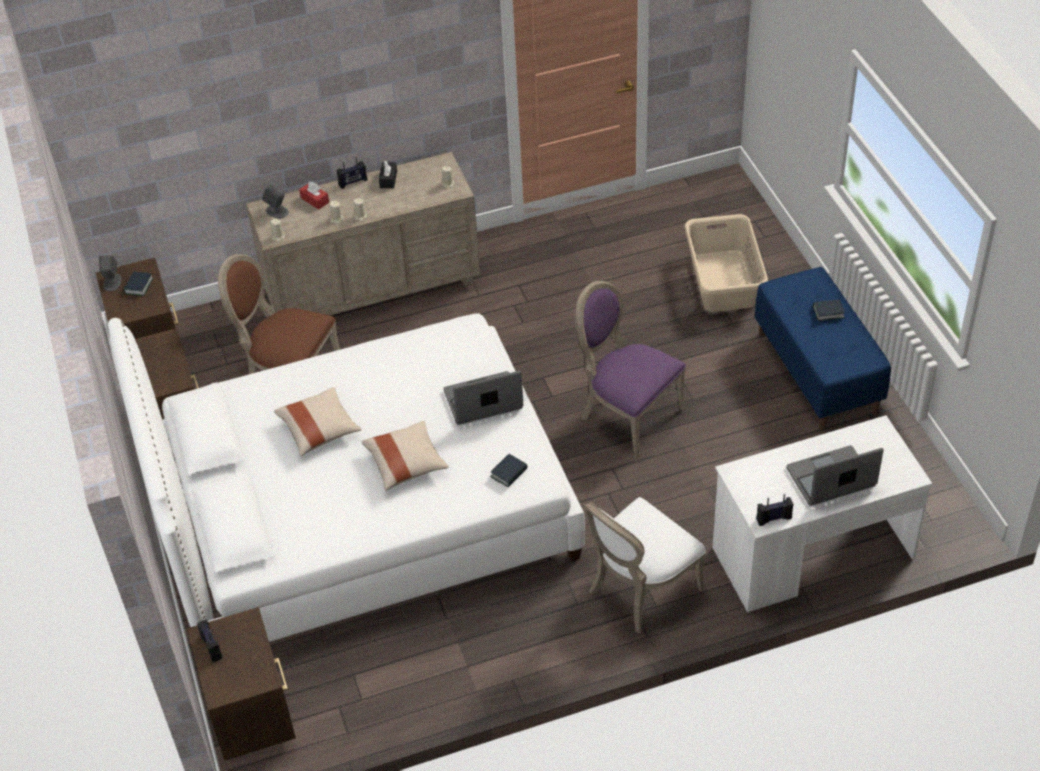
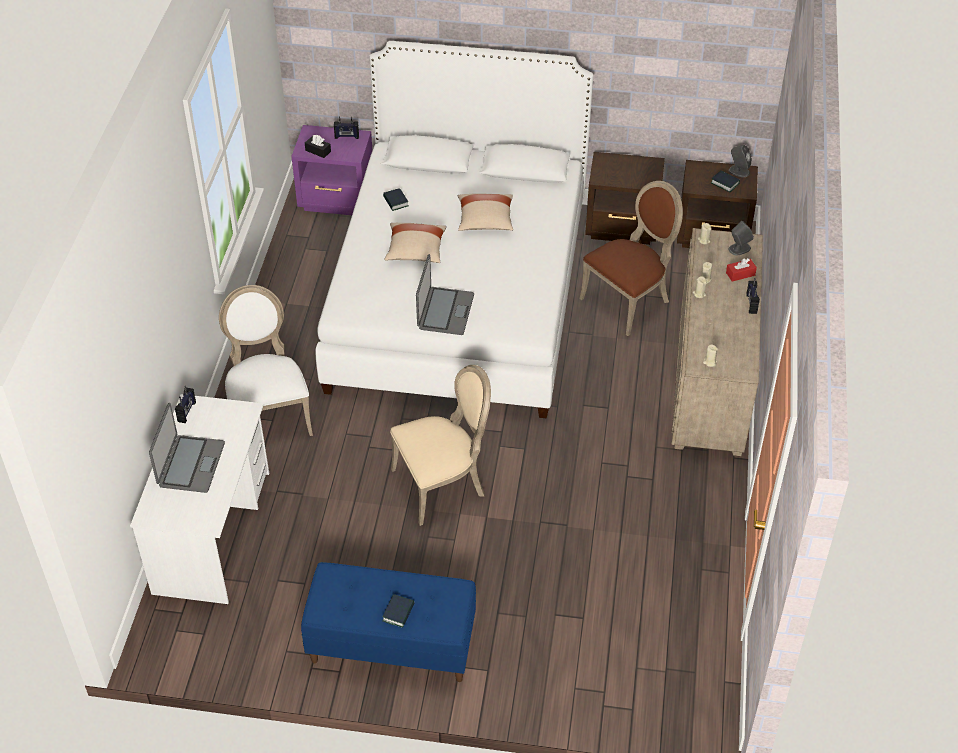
camera: 115 degrees right, 0 degrees up
(252, 713) = (337, 200): brown nightstand -> purple nightstand
(388, 179) = (741, 327): black tissue box -> black tissue box (318, 151)
(509, 473) = (361, 297): book -> book (395, 202)
(627, 415) = (442, 484): purple chair -> beige chair
(724, 280) = (560, 636): beige laundry basket -> none

